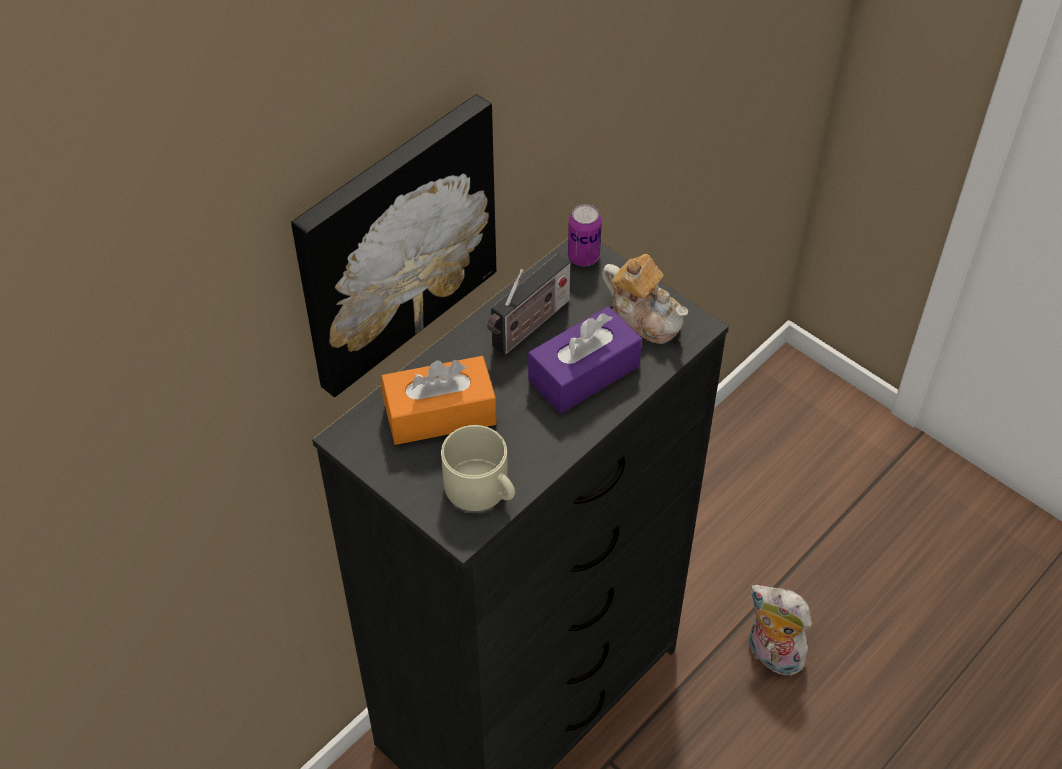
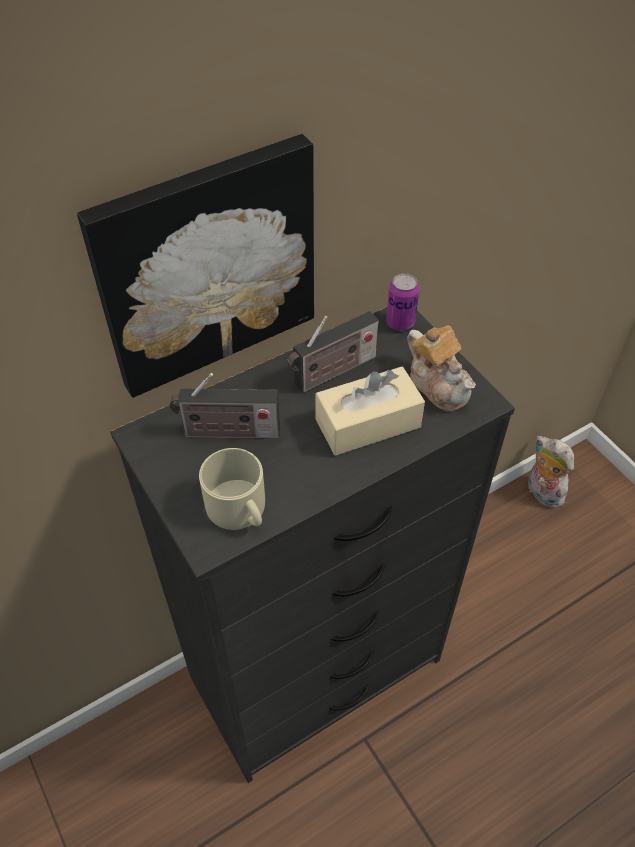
camera: 15 degrees right, 0 degrees up
(440, 414) = (227, 432): orange tissue box -> radio
(584, 373) = (368, 423): purple tissue box -> beige tissue box
(771, 655) = (516, 684): plush toy -> plush toy (541, 493)

